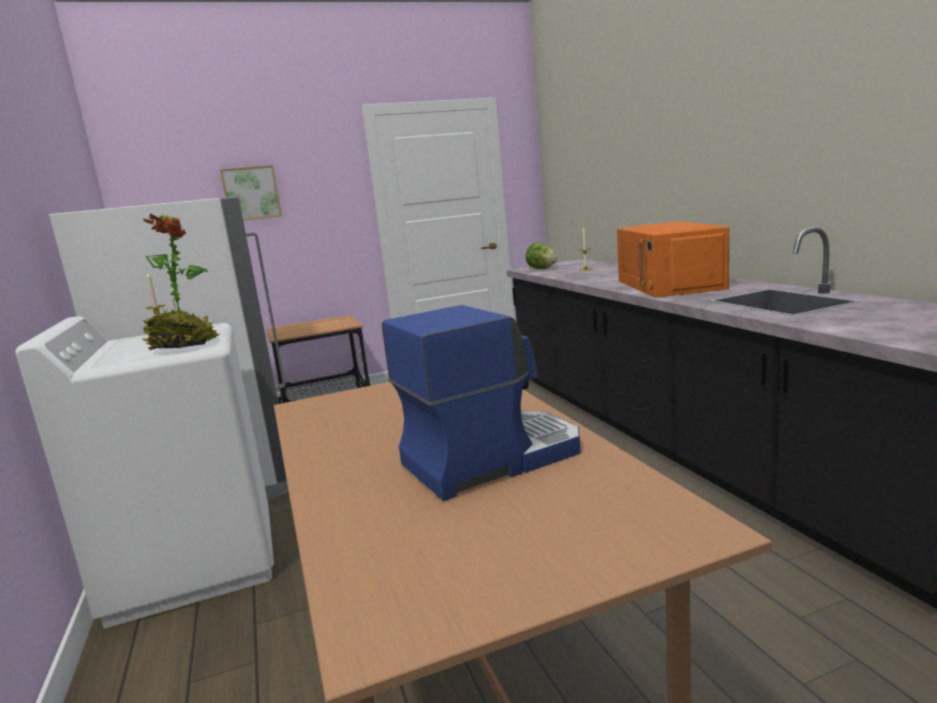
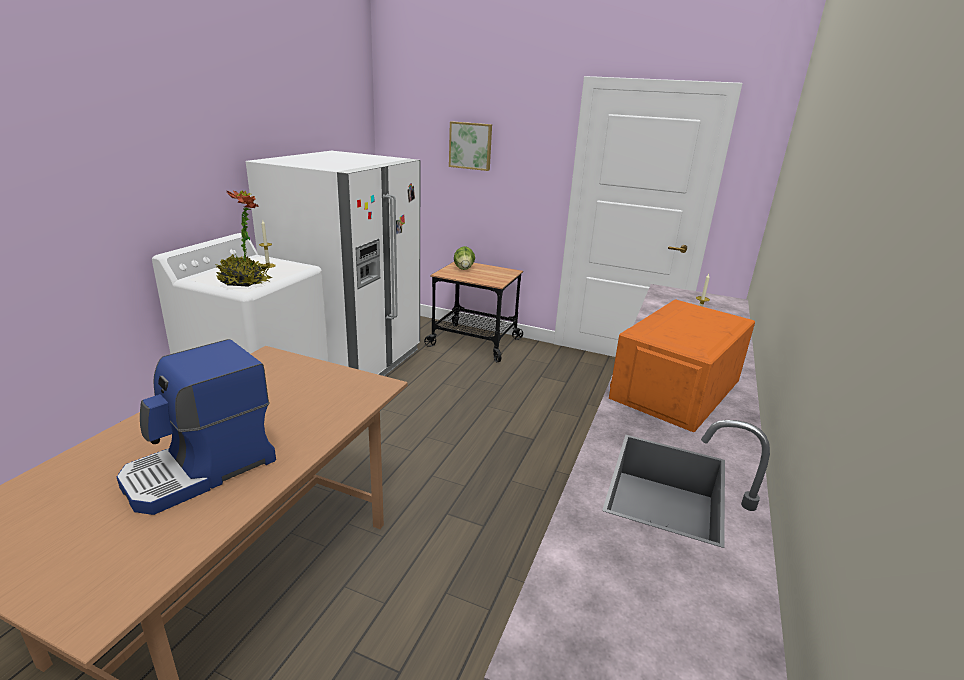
camera: 40 degrees right, 10 degrees up
(491, 457) = (202, 470): coffee machine -> coffee machine turned 120 degrees clockwise
(541, 269) = (674, 298): lettuce -> lettuce (464, 269)

